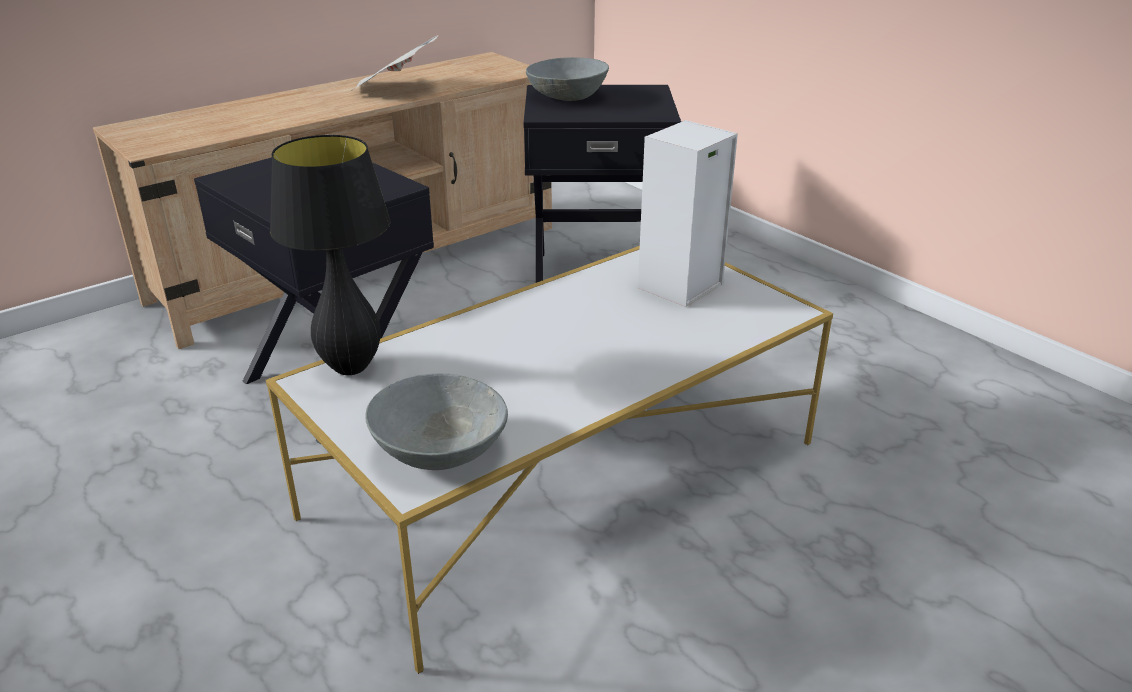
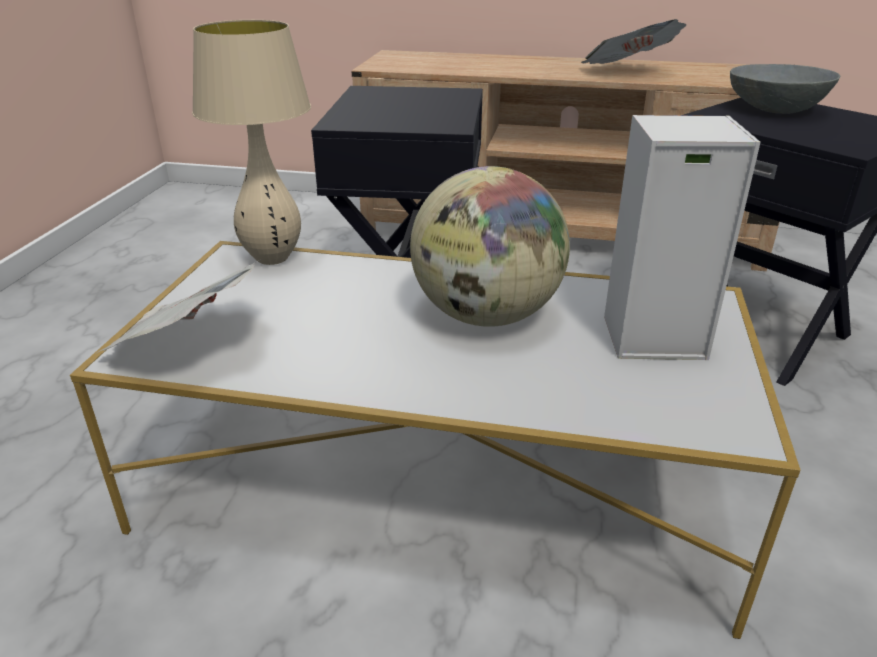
camera: 50 degrees right, 0 degrees up
(351, 367) = (272, 259): black table lamp -> beige table lamp
(438, 451) = (188, 345): grey bowl -> newspaper
(578, 322) = (486, 316): none -> globe

